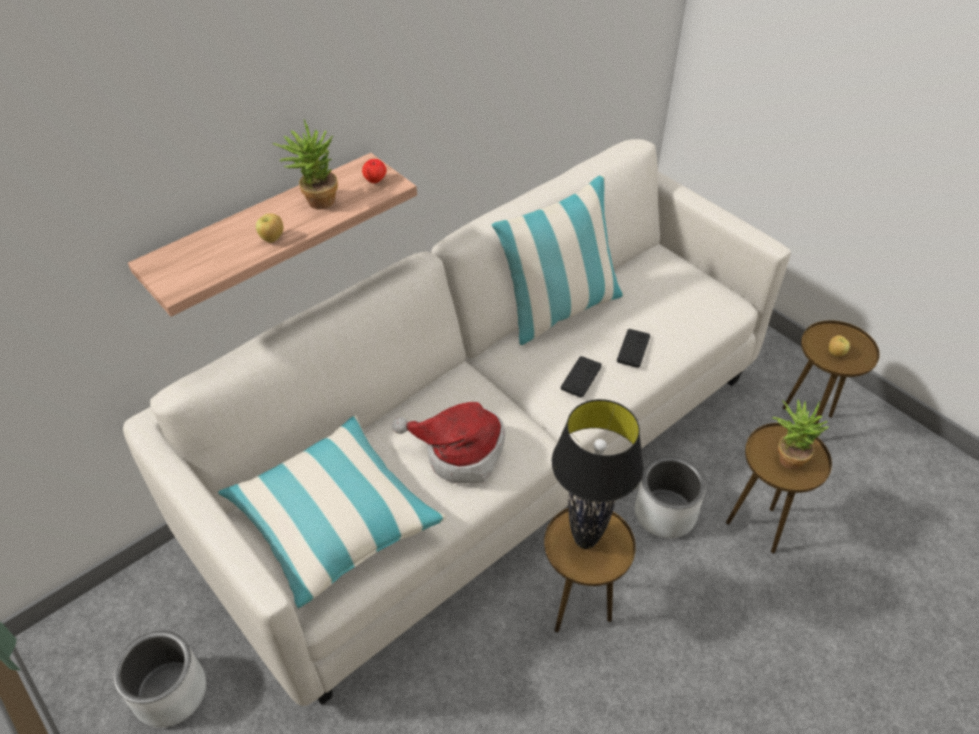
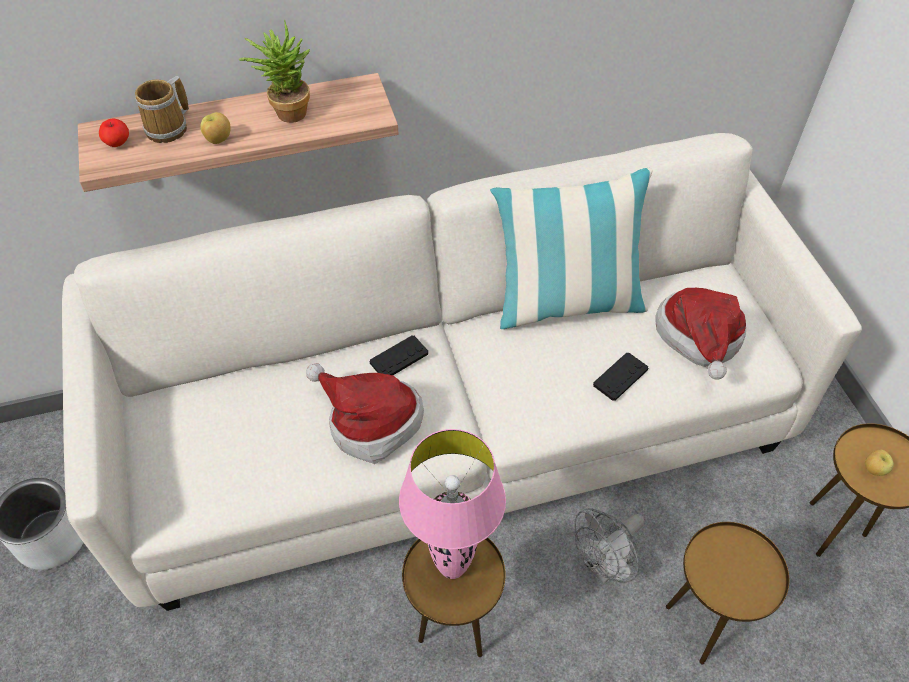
camera: 25 degrees right, 5 degrees up
(220, 242) = (169, 128): none -> mug
(334, 519) = (214, 442): pillow -> none
(375, 180) = (360, 106): apple -> apple (117, 143)
(581, 377) = (543, 388): black game controller -> black game controller (399, 358)
(585, 539) = (452, 567): black table lamp -> pink table lamp
(665, 513) = (604, 566): grey planter -> grey fan
(674, 304) = (699, 341): none -> hat
(787, 456) = (735, 569): potted plant -> none

